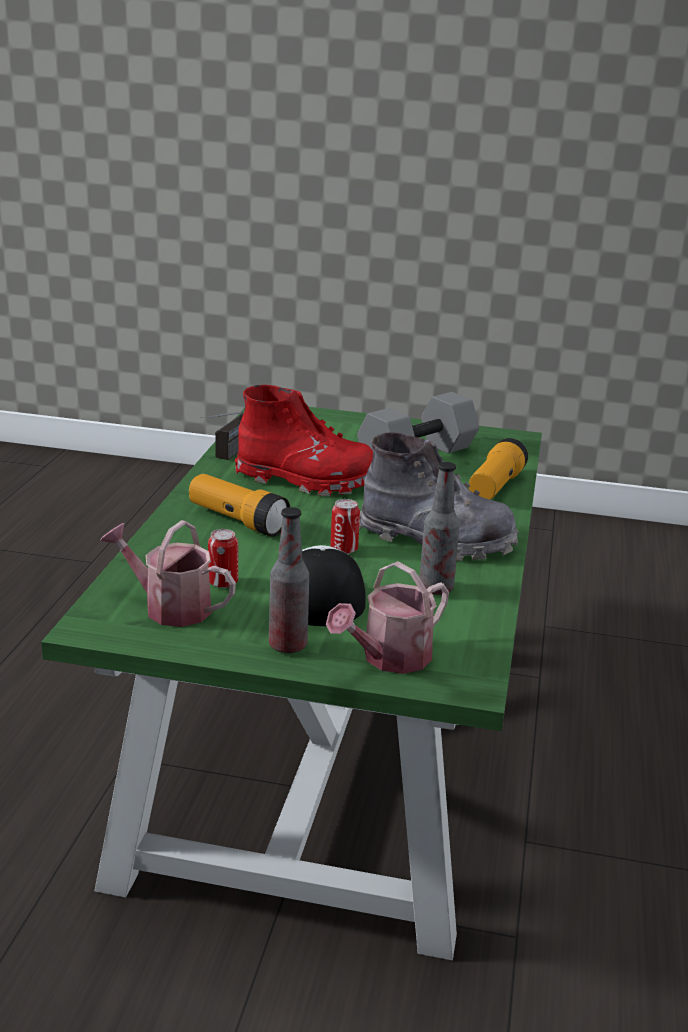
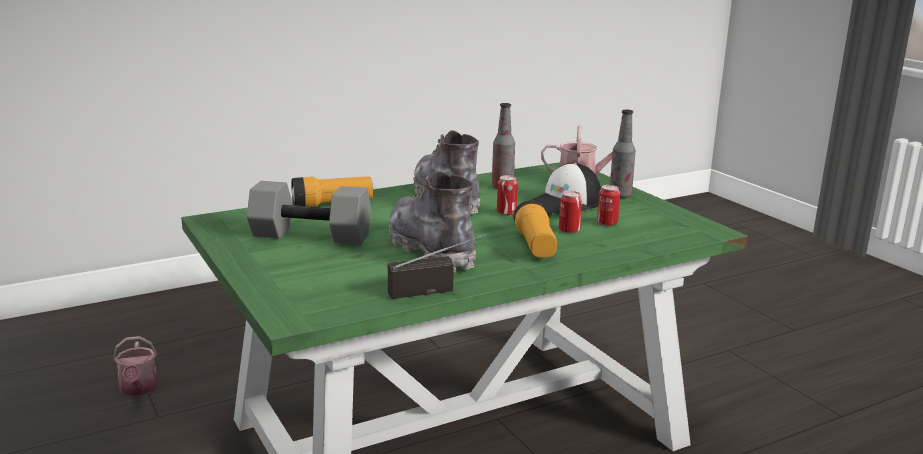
camera: 130 degrees left, 5 degrees down
(169, 607) = (656, 224): watering can -> watering can (138, 389)
(242, 553) = (569, 230): none -> can
(306, 481) = (431, 250): red boot -> grey boot

